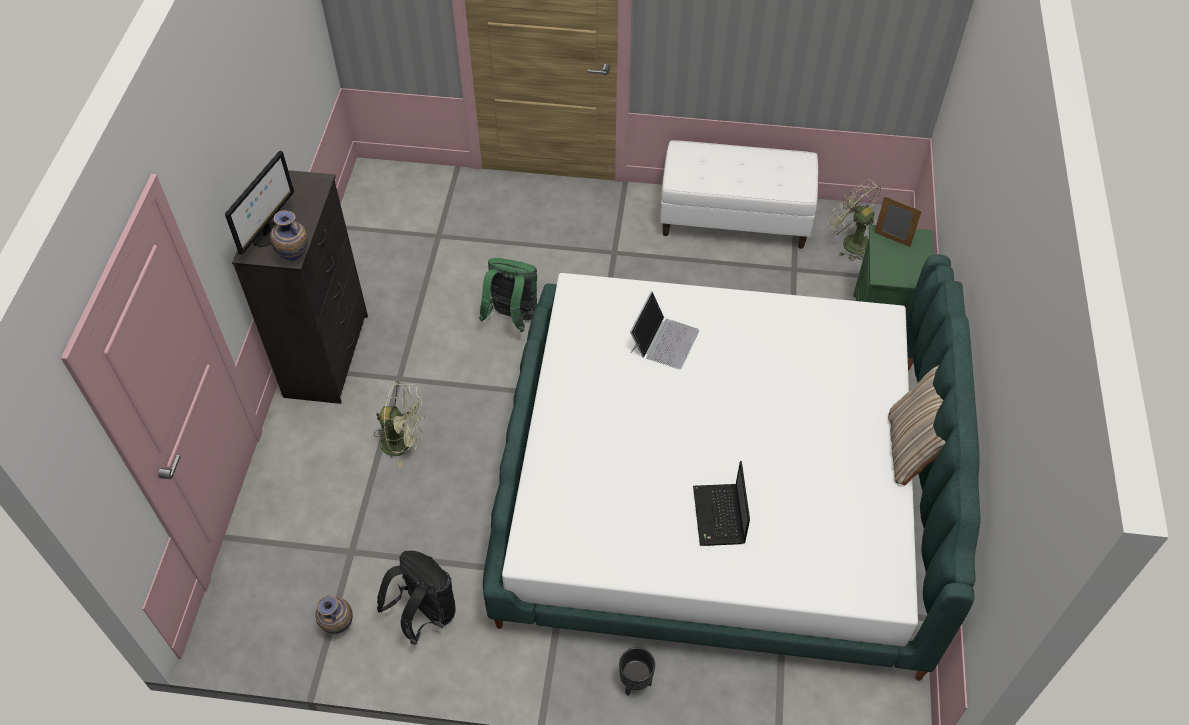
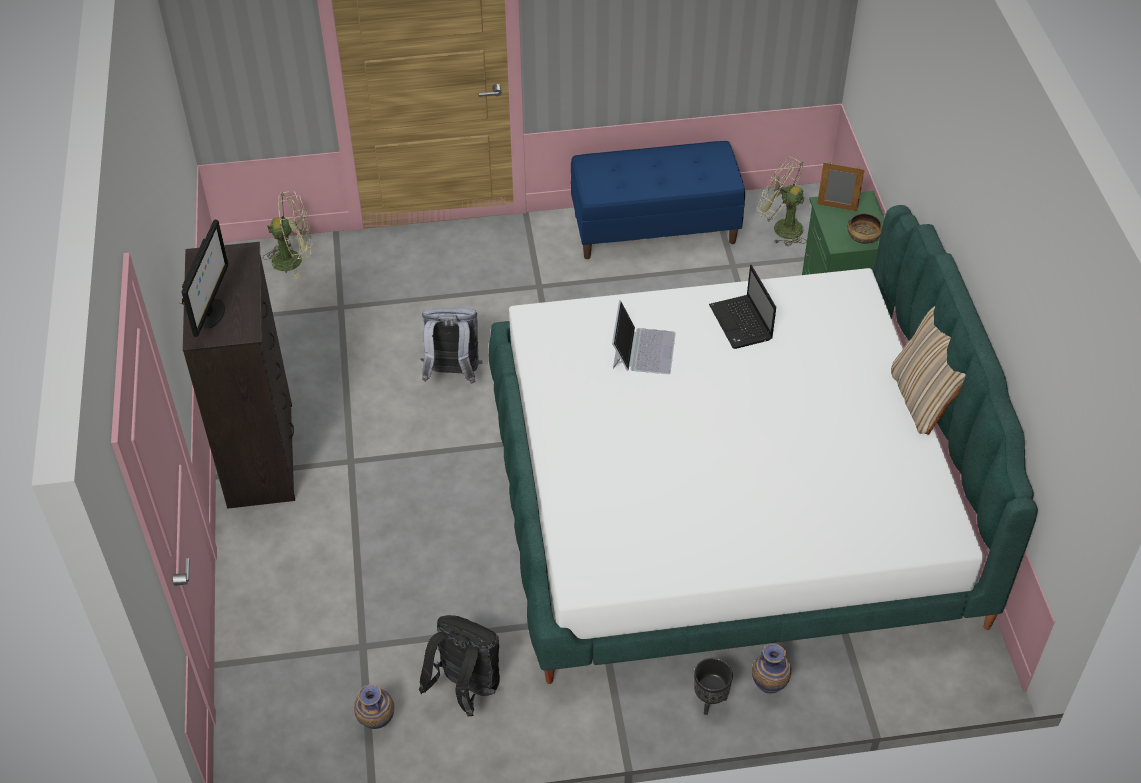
camera: 15 degrees left, 5 degrees down
(295, 257) = (250, 331): vase -> vase (769, 687)
(404, 443) = (380, 525): green fan -> green fan (294, 259)
(512, 317) = (452, 374): green backpack -> grey backpack
(719, 517) = (759, 504): laptop -> laptop (741, 324)
(735, 219) = (655, 228): white bench -> blue bench
(907, 273) = (863, 236): none -> bowl

